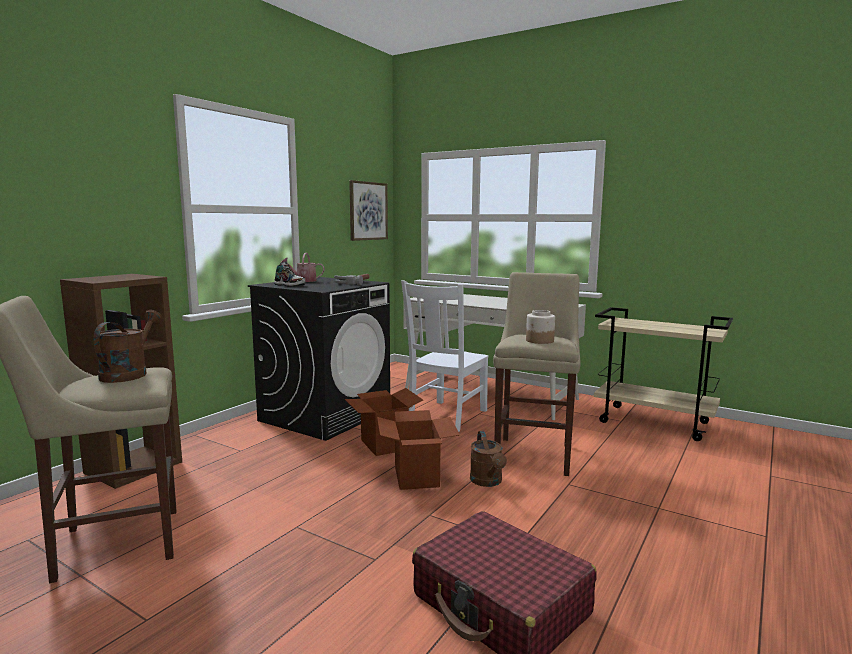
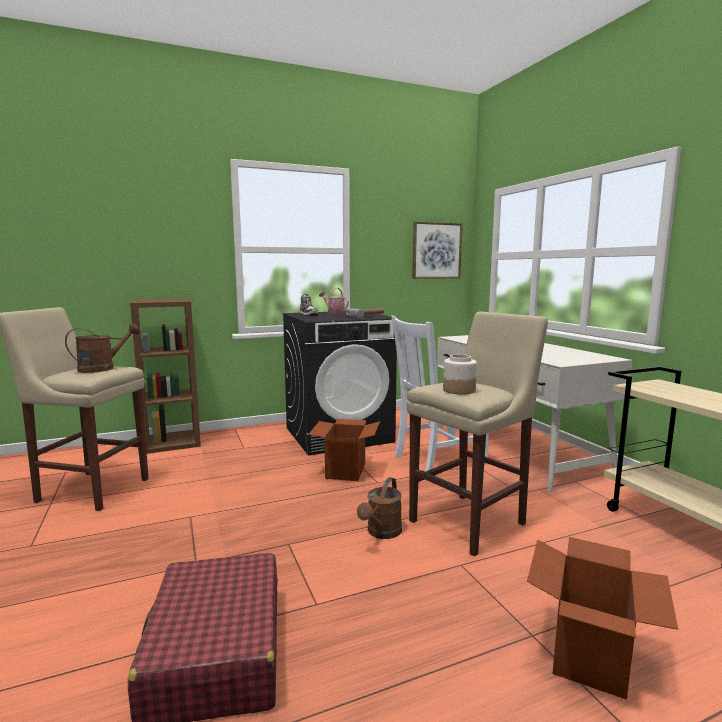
camera: 35 degrees right, 0 degrees up
(416, 477) = (328, 507): cardboard box -> cardboard box (589, 657)

